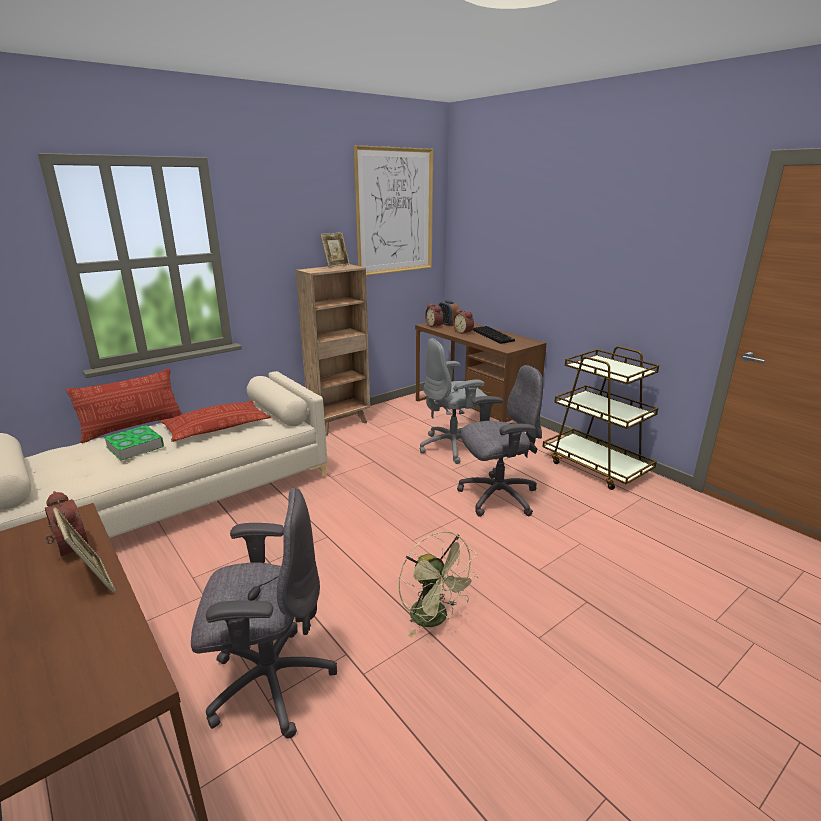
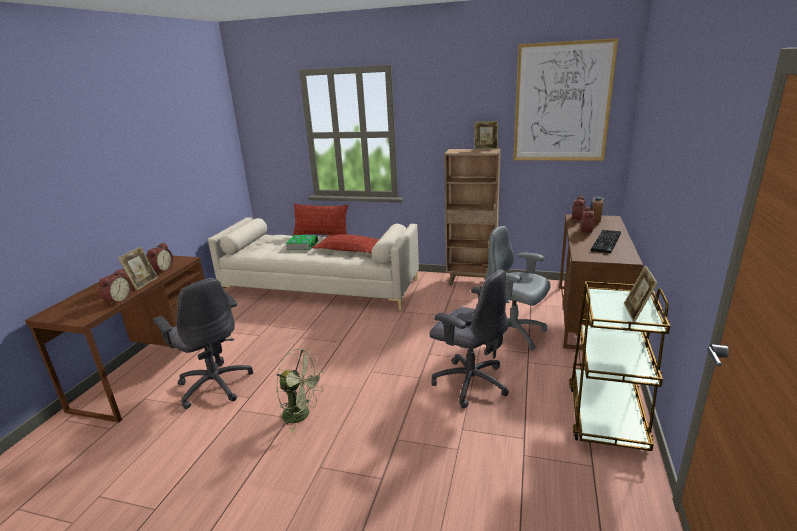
camera: 55 degrees right, 0 degrees up
(121, 624) = (117, 300): none -> alarm clock
(435, 619) = (302, 414): green fan -> green fan turned 90 degrees counterclockwise
(623, 368) = (636, 313): none -> picture frame

